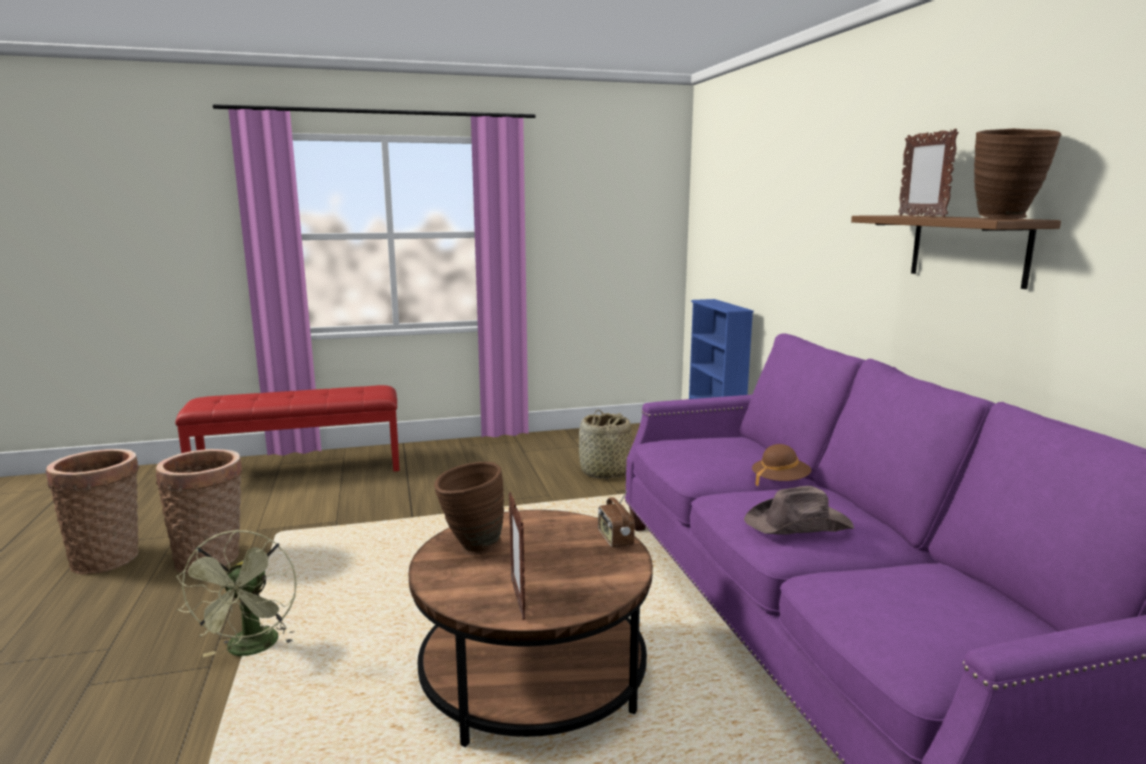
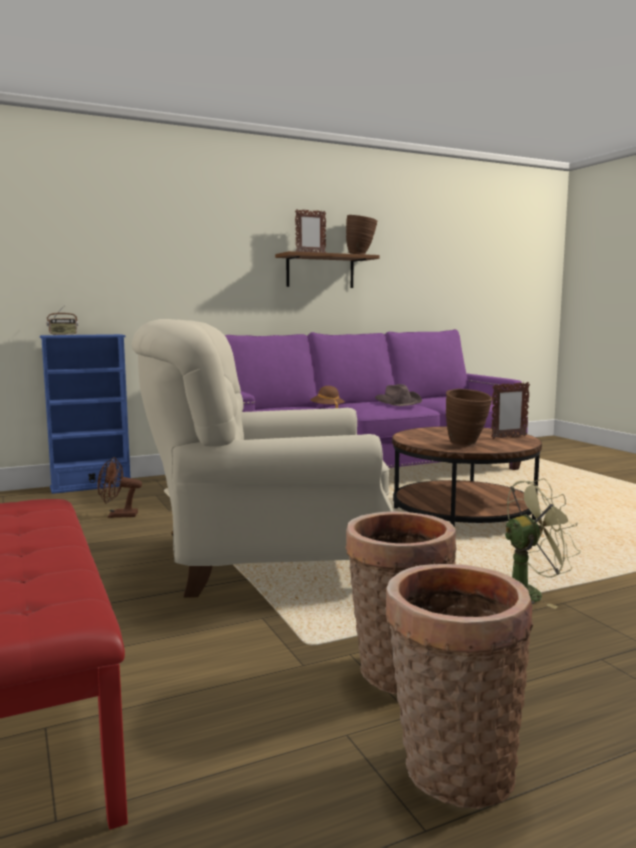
camera: 100 degrees left, 5 degrees down
(444, 528) = (268, 561): none -> beige armchair
(605, 472) = (117, 515): basket -> brown fan
(614, 539) = (422, 430): radio -> radio (63, 335)

